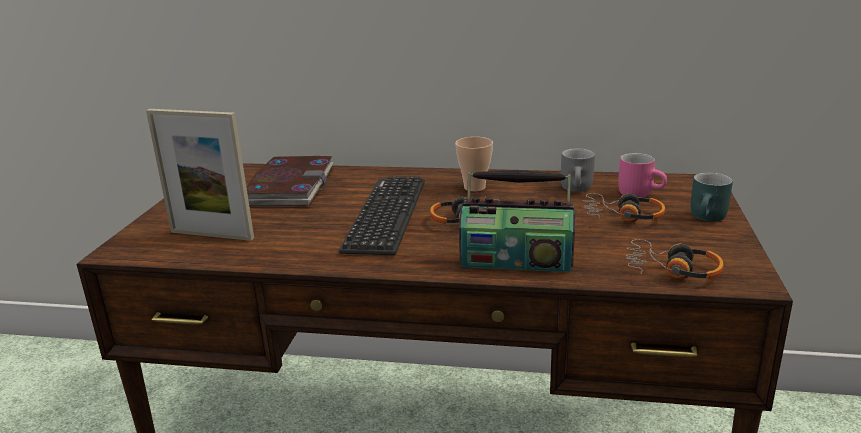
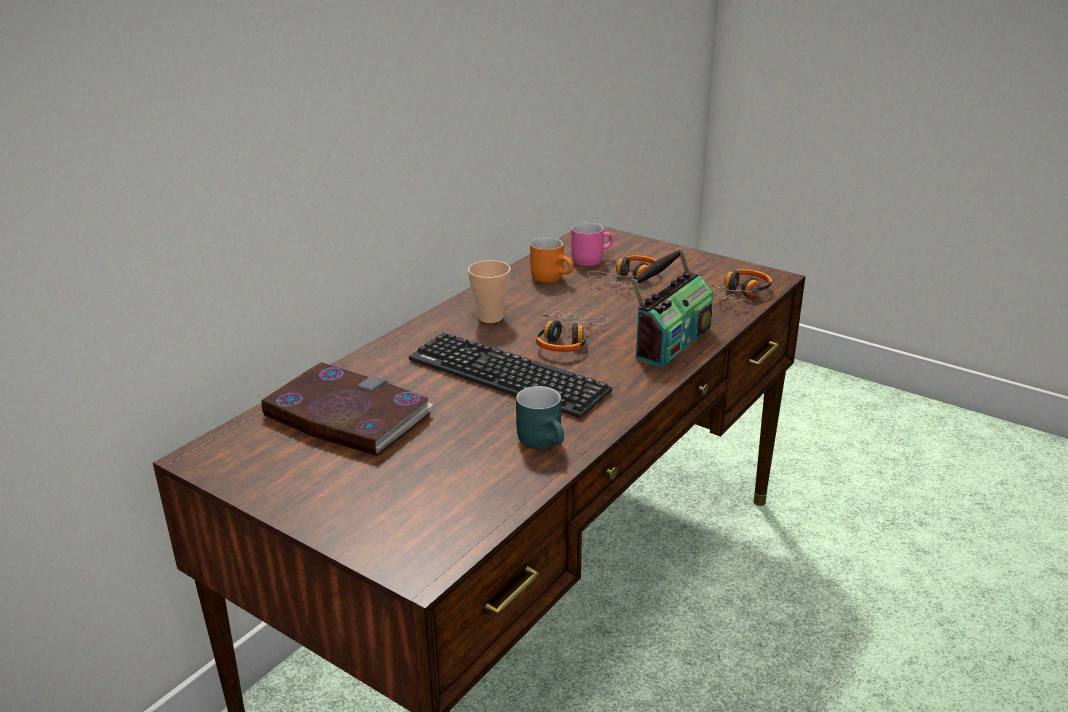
camera: 65 degrees left, 5 degrees up
(212, 235) = (444, 490): picture frame -> none
(578, 189) = (552, 277): grey mug -> orange mug
(709, 218) = (664, 254): turquoise mug -> turquoise mug (545, 441)

